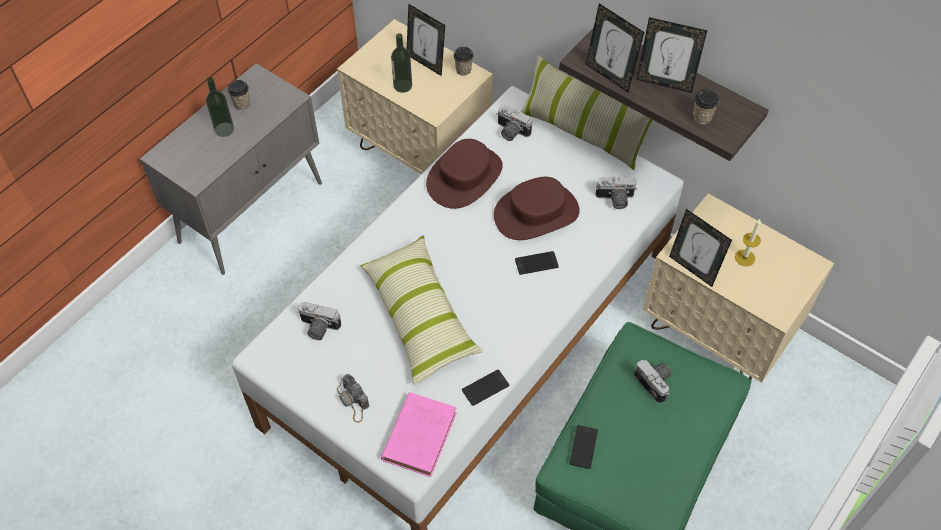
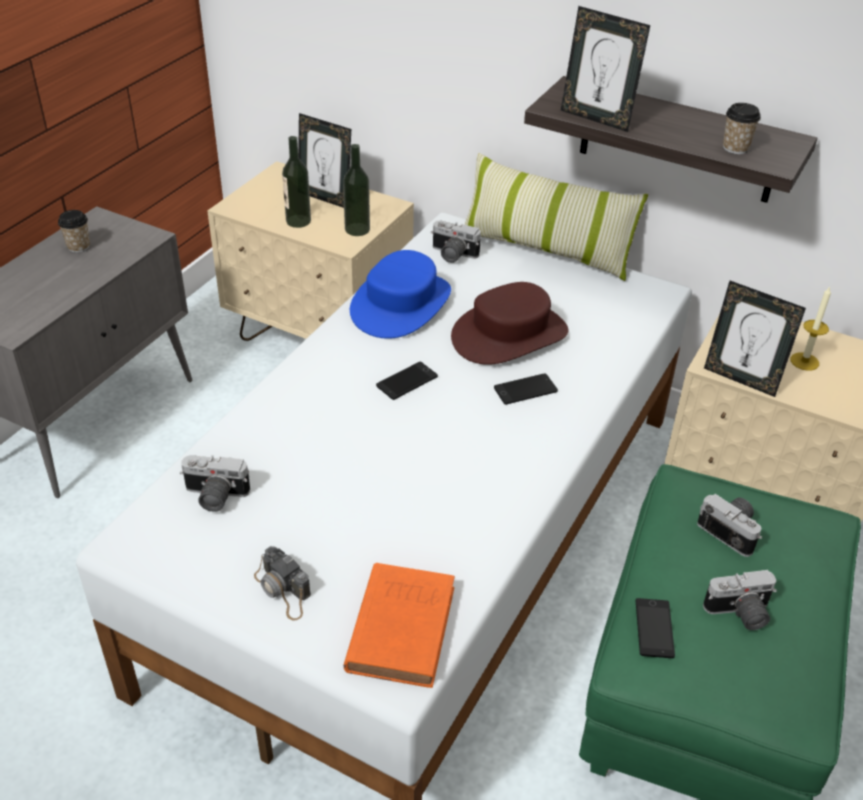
camera: 10 degrees left, 15 degrees down
(224, 129) = (54, 274): bottle -> bottle (357, 229)
(419, 316) = (370, 468): pillow -> none
(420, 434) = (402, 626): pink book -> orange book
(463, 70) = (375, 202): cup -> none
(465, 177) = (401, 304): brown hat -> blue hat
(485, 388) = (491, 550): phone -> phone (407, 381)
(615, 200) = (610, 313): camera -> camera (739, 614)
(664, 83) = (671, 121): picture frame -> none

